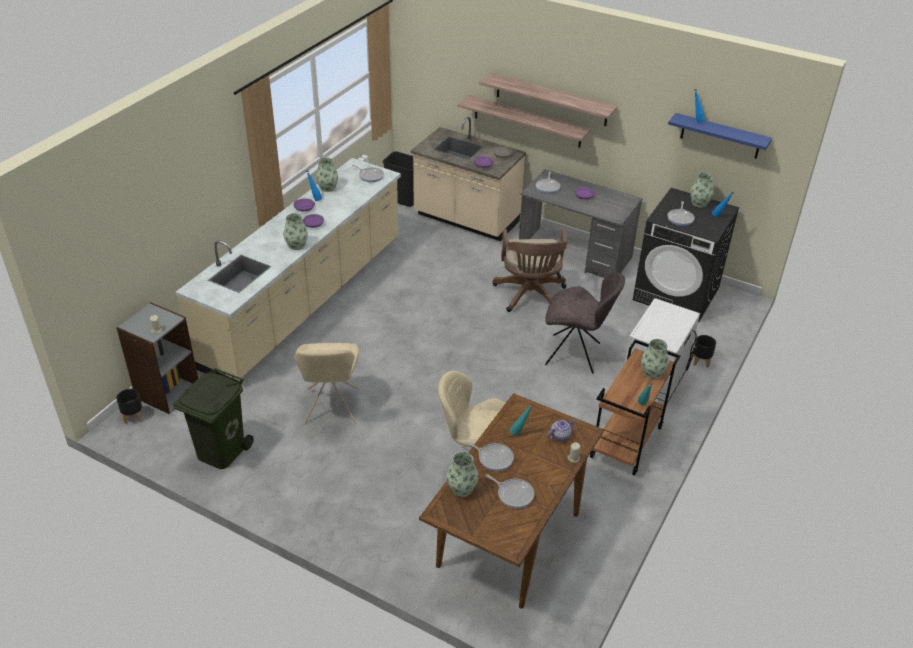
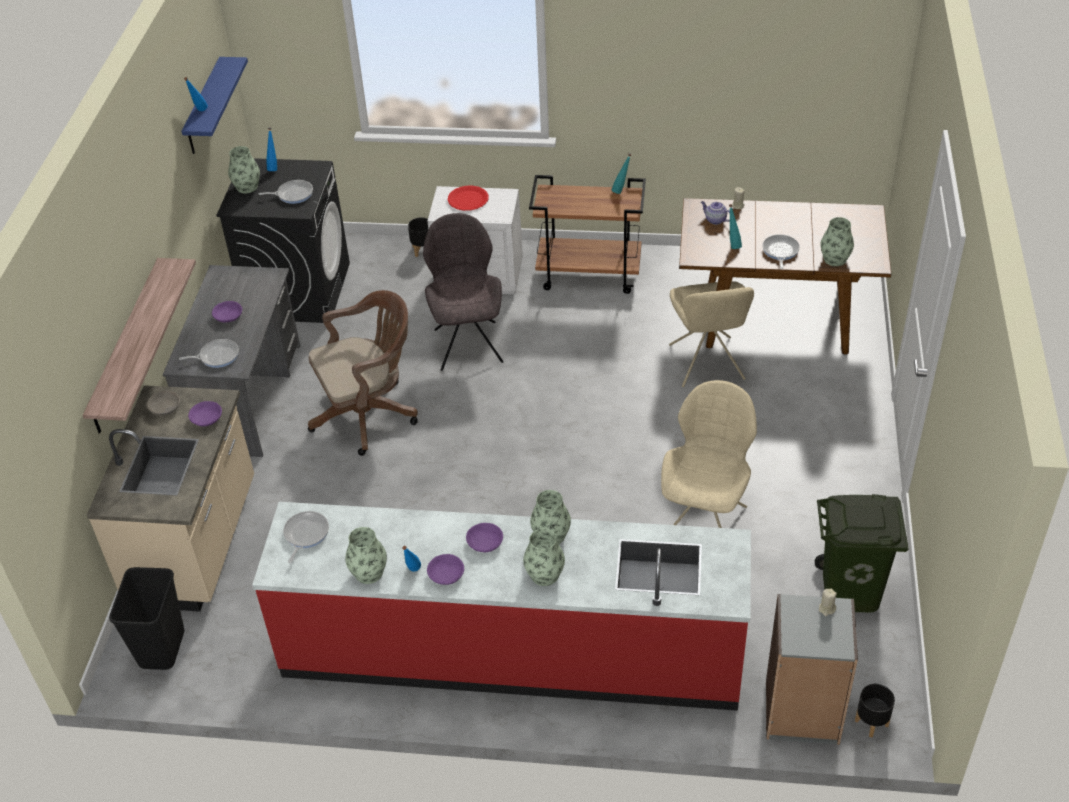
camera: 110 degrees left, 5 degrees up
(305, 301) = (511, 651): beige counter -> red counter
(331, 408) = (705, 521): beige chair -> beige chair turned 45 degrees counterclockwise
(513, 494) = (812, 228): frying pan -> none
(551, 99) = (127, 280): shelf -> none
(652, 372) = (565, 195): vase -> vase (544, 575)
(673, 323) = (468, 199): none -> red plate

